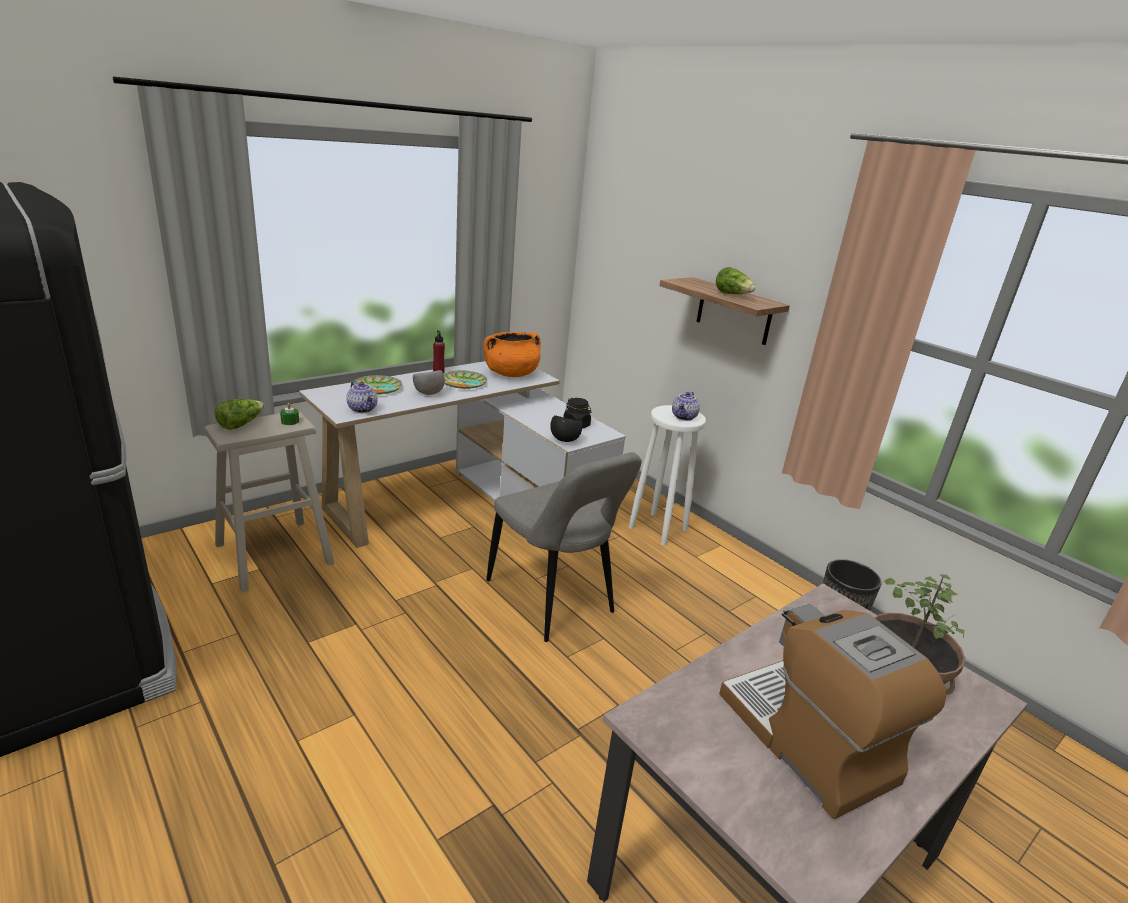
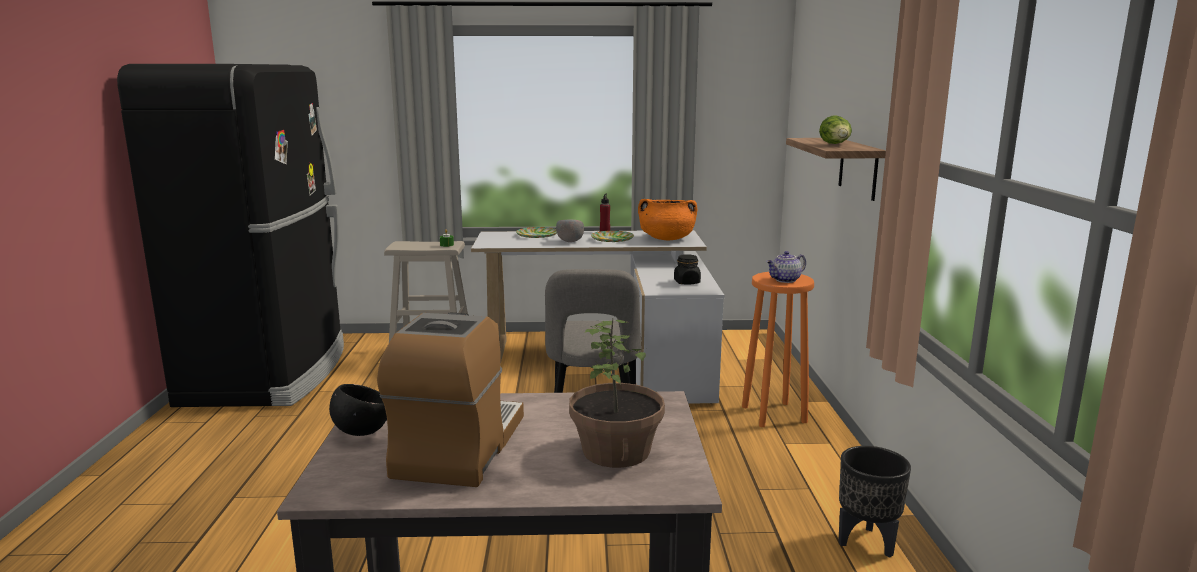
camera: 40 degrees right, 10 degrees down
(240, 424) = (415, 243): lettuce -> none
(363, 409) = (504, 244): teapot -> none
(564, 440) = (655, 289): black bowl -> black bowl (361, 432)
(658, 529) = (774, 415): white stool -> orange stool

